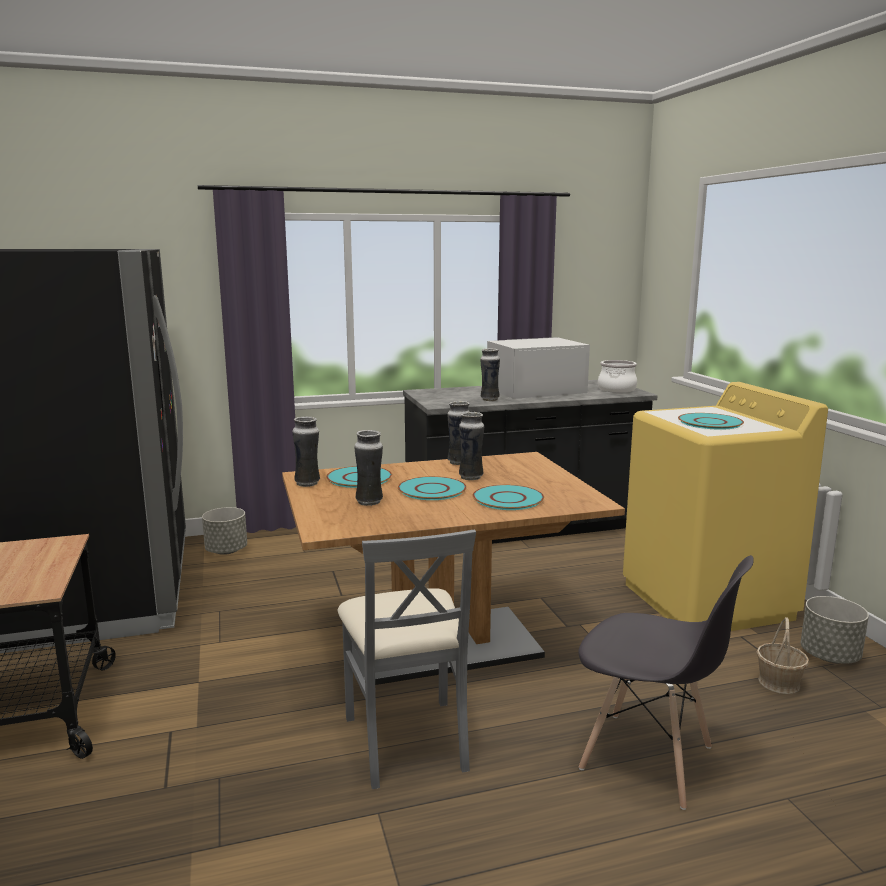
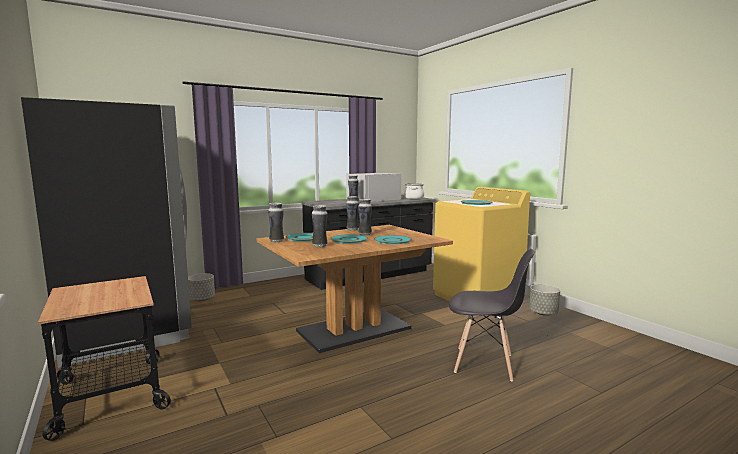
camera: 15 degrees left, 5 degrees down
(407, 740) = (358, 373): grey chair -> none
(779, 682) = (527, 326): basket -> none

